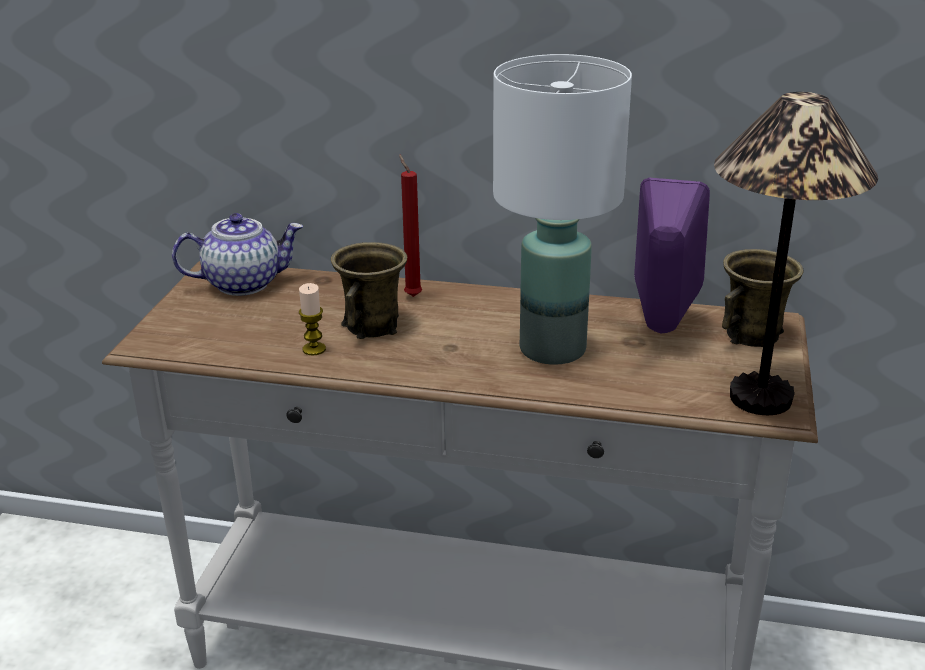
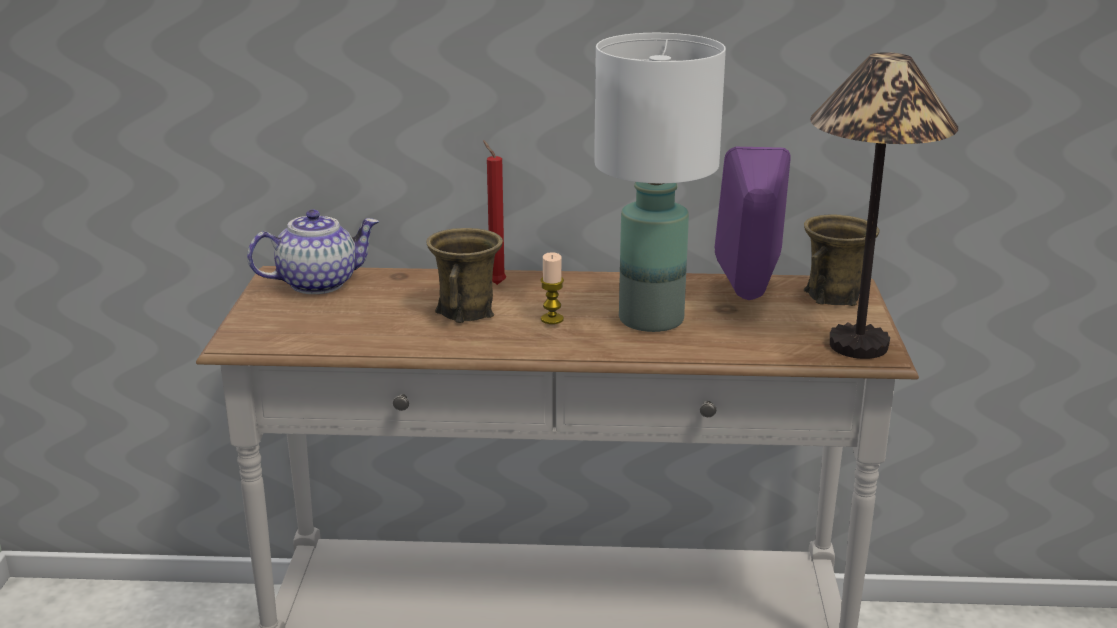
camera: 10 degrees left, 5 degrees down
(314, 349) = (416, 335): candle -> candle (552, 319)

